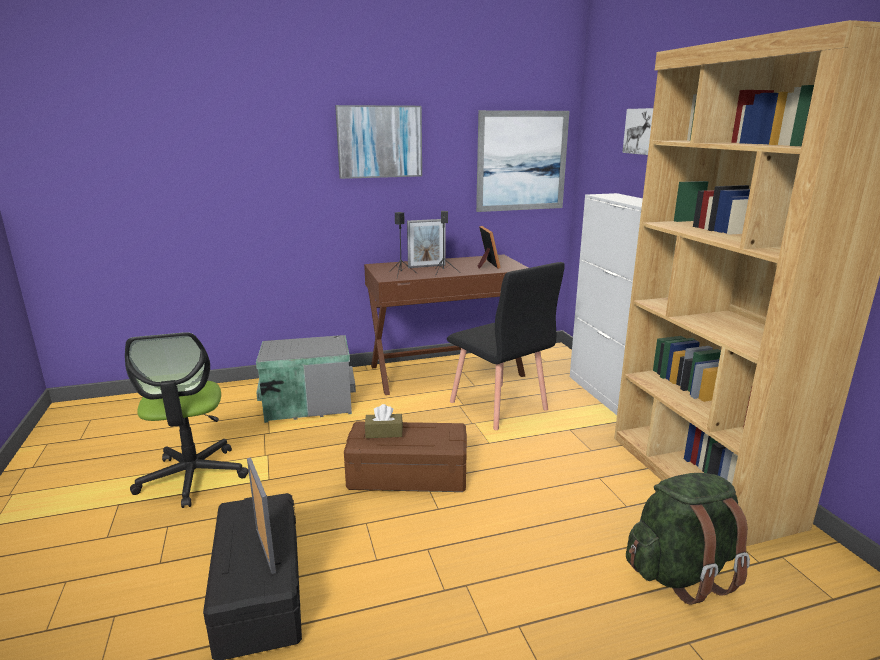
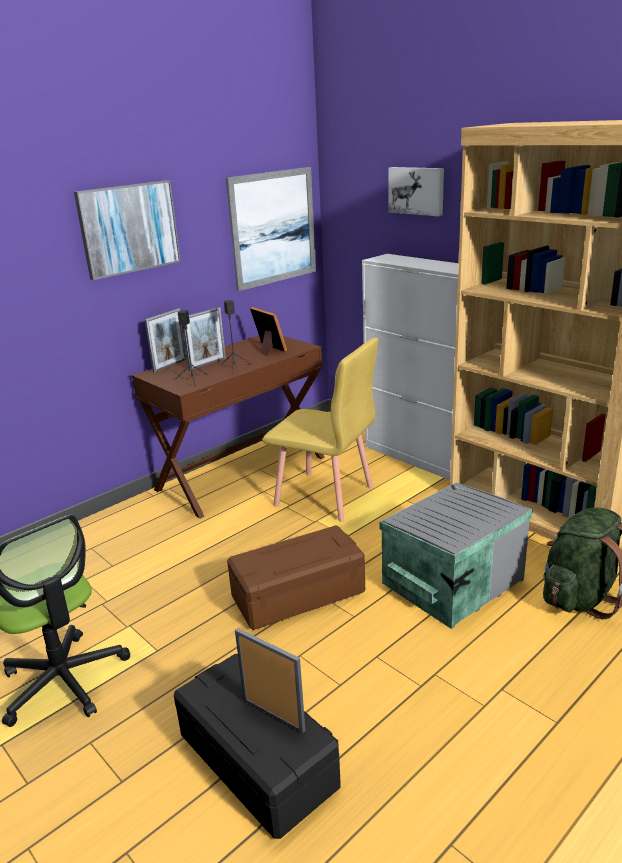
camera: 25 degrees left, 5 degrees up
(307, 401) = (117, 551): grey storage box -> grey storage box (450, 581)
(384, 432) = (271, 559): brown tissue box -> none
(398, 263) = (170, 365): none -> picture frame
(498, 406) = (324, 496): black chair -> yellow chair

